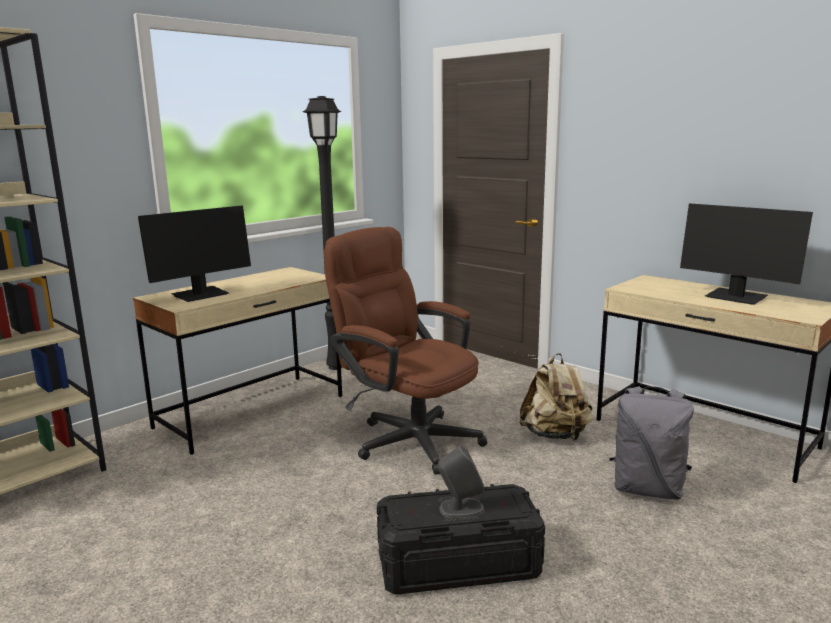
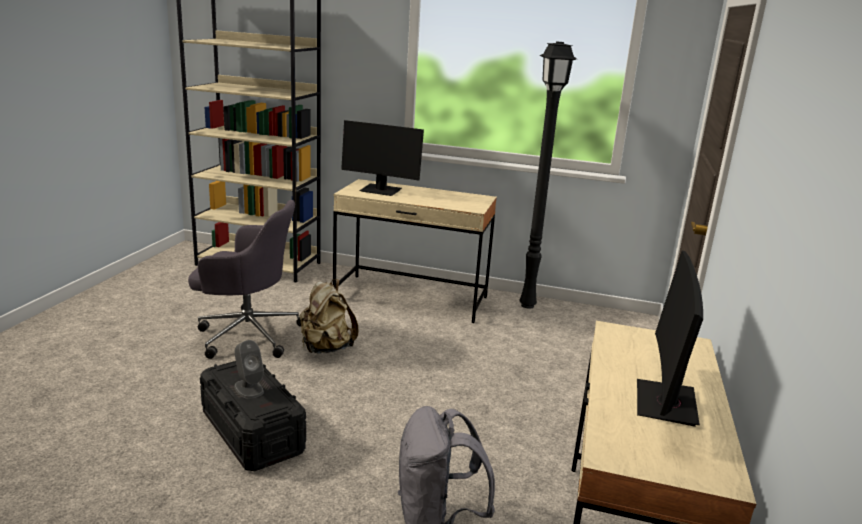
camera: 60 degrees right, 5 degrees up
(211, 532) = (247, 334): none -> grey office chair
(408, 438) = (427, 369): brown office chair -> none
(555, 435) = (506, 446): beige backpack -> beige backpack (326, 348)

